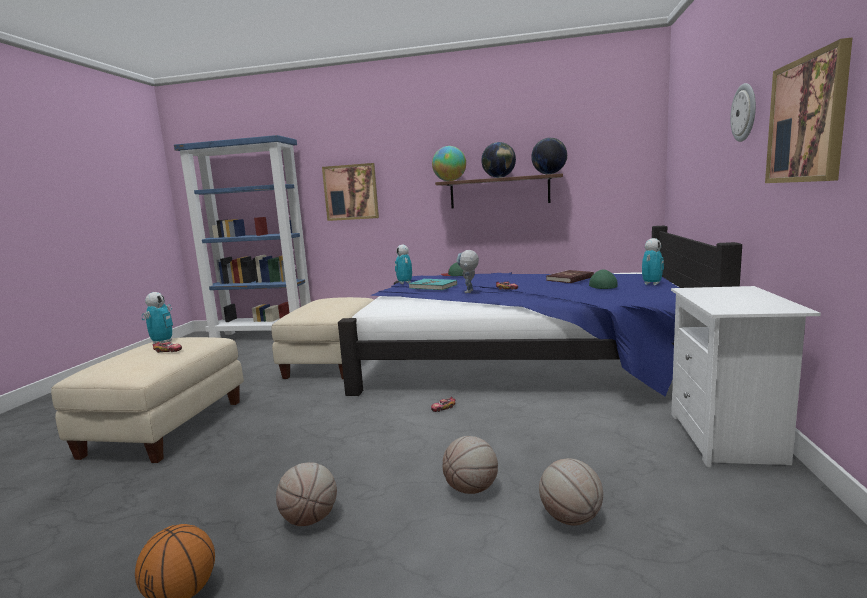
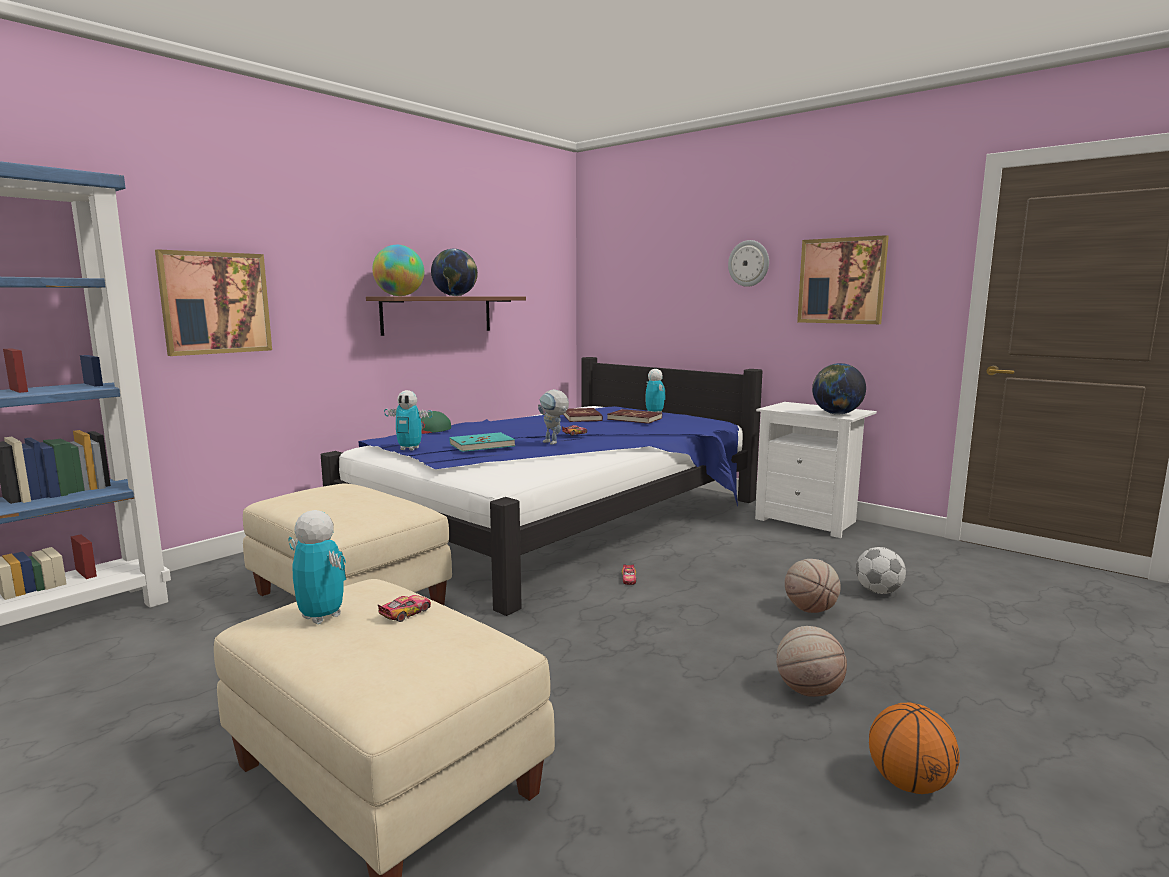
camera: 60 degrees left, 0 degrees up
(549, 174) = (504, 296): globe -> globe (836, 414)
(570, 518) = (878, 591): basketball -> football
(601, 285) = (635, 419): green cap -> red book

